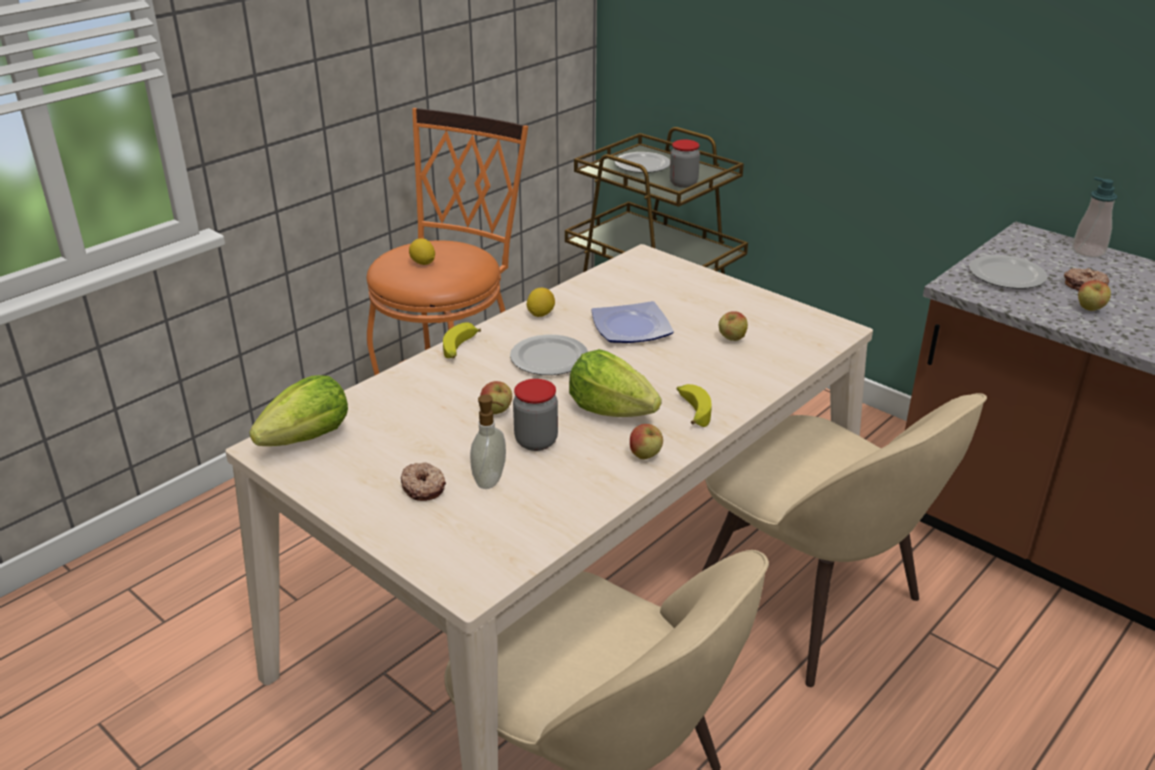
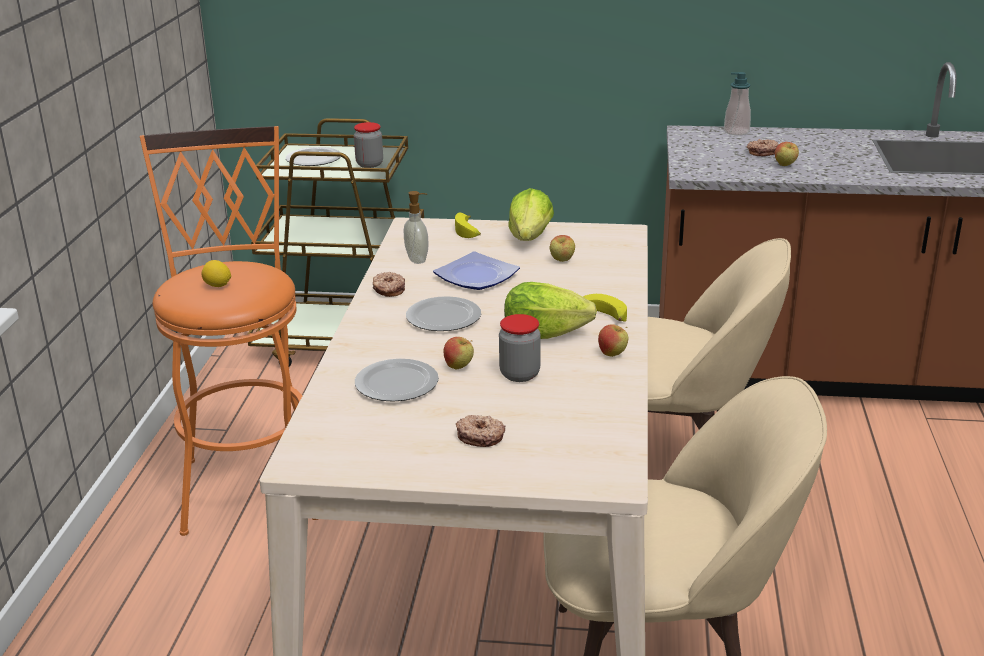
camera: 35 degrees left, 5 degrees down
(308, 438) = (326, 443): lettuce -> lettuce (530, 238)
(460, 349) = (358, 335): banana -> banana (468, 232)
(491, 480) = (525, 411): soap dispenser -> soap dispenser (418, 259)
(540, 314) = (388, 290): lemon -> donut
(1007, 276) = (711, 159): plate -> plate (398, 384)

